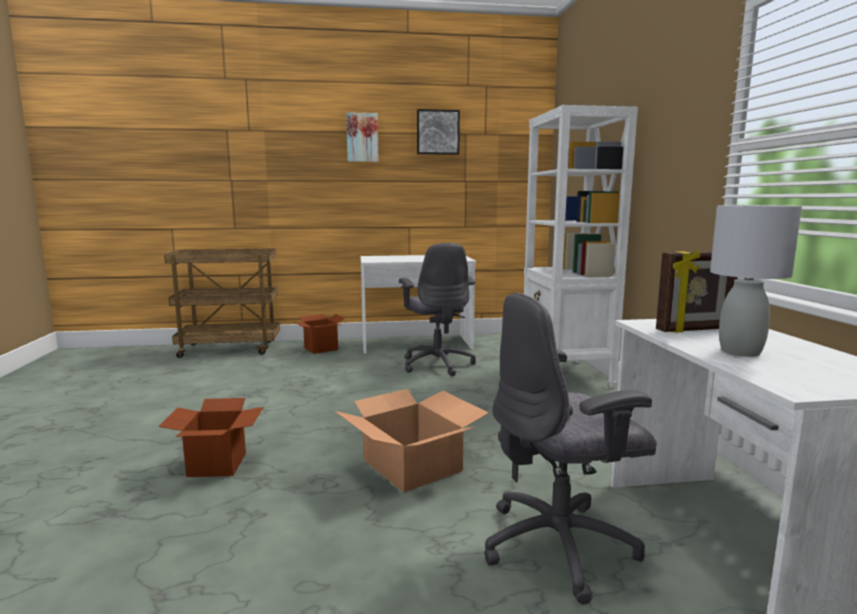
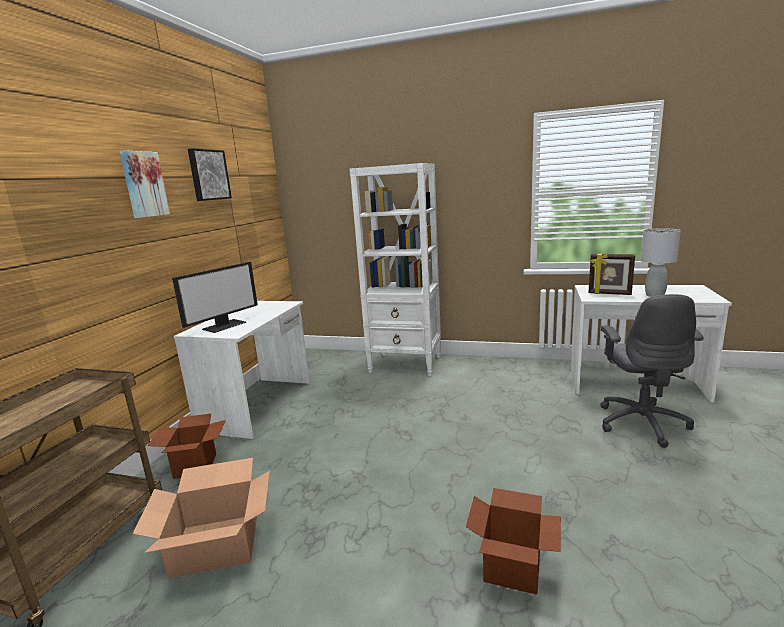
camera: 65 degrees left, 5 degrees up
(389, 258) = (224, 325): none -> monitor
(412, 465) = (537, 452): cardboard box -> cardboard box (216, 543)
(437, 364) = (332, 405): grey office chair -> none
(694, 330) = (609, 294): picture frame -> picture frame turned 105 degrees clockwise

